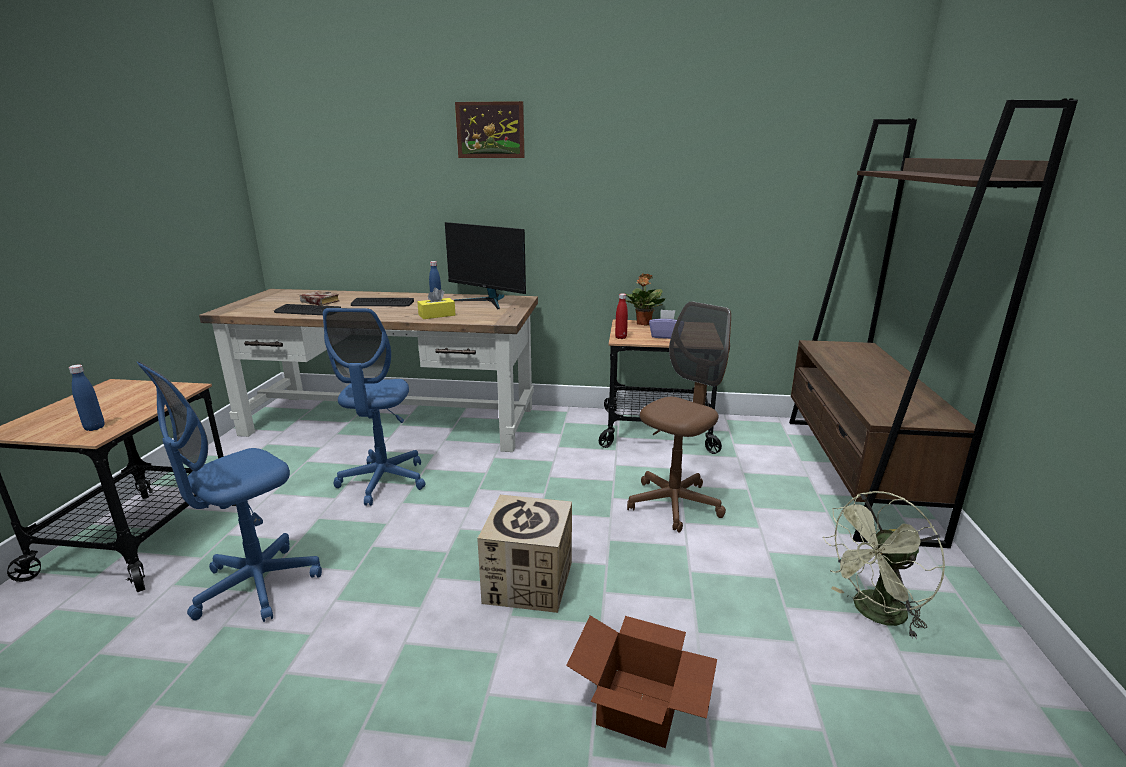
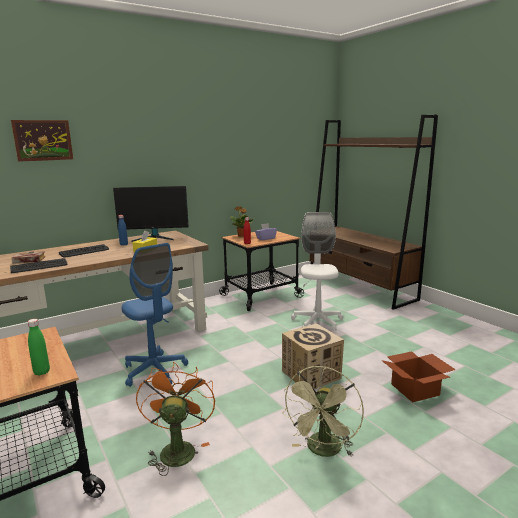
camera: 40 degrees left, 5 degrees down
(94, 428) = (42, 372): blue bottle -> green bottle
(257, 585) = (177, 448): blue office chair -> orange fan
(490, 130) = (137, 124): picture -> picture (43, 140)
(674, 504) = (317, 322): brown office chair -> white office chair
(873, 614) = (430, 328): green fan -> green fan (323, 451)

